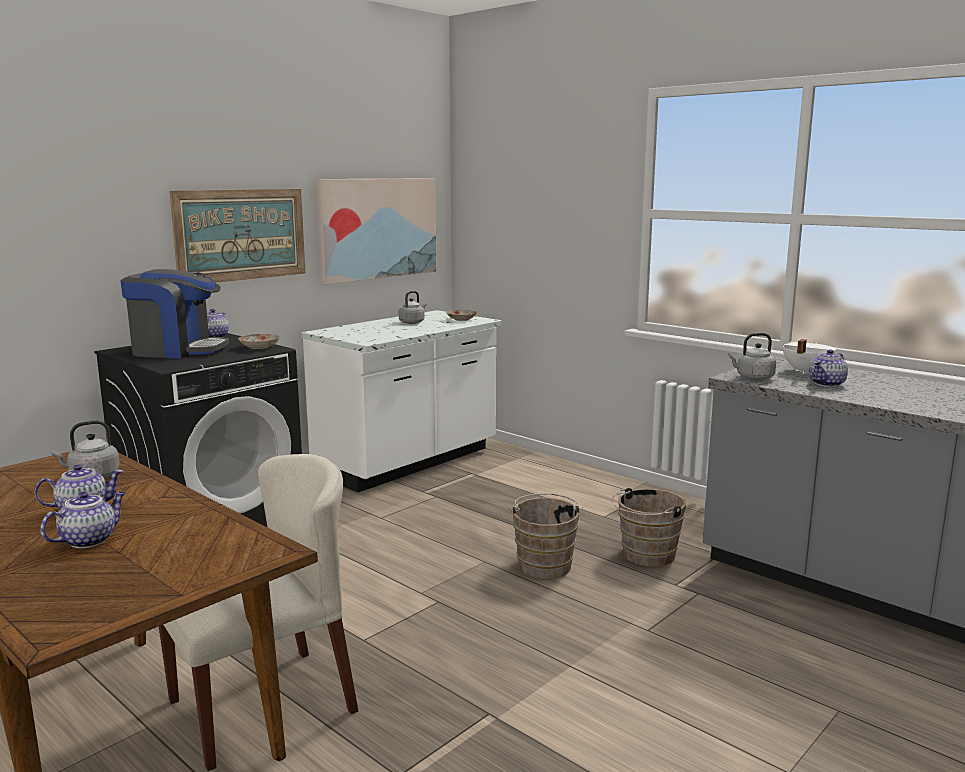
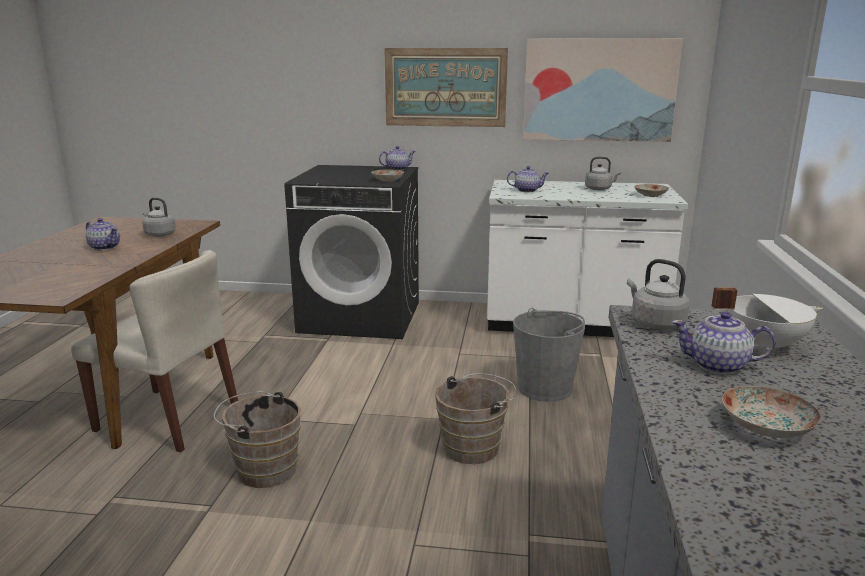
camera: 55 degrees right, 5 degrees up
(89, 540) = (58, 261): teapot -> teapot (527, 190)
(177, 350) = (346, 172): coffee machine -> none
(494, 509) = (545, 388): none -> grey bucket
(645, 556) = (568, 495): brown bucket -> brown bucket (262, 469)
(905, 395) = (767, 427): none -> plate

